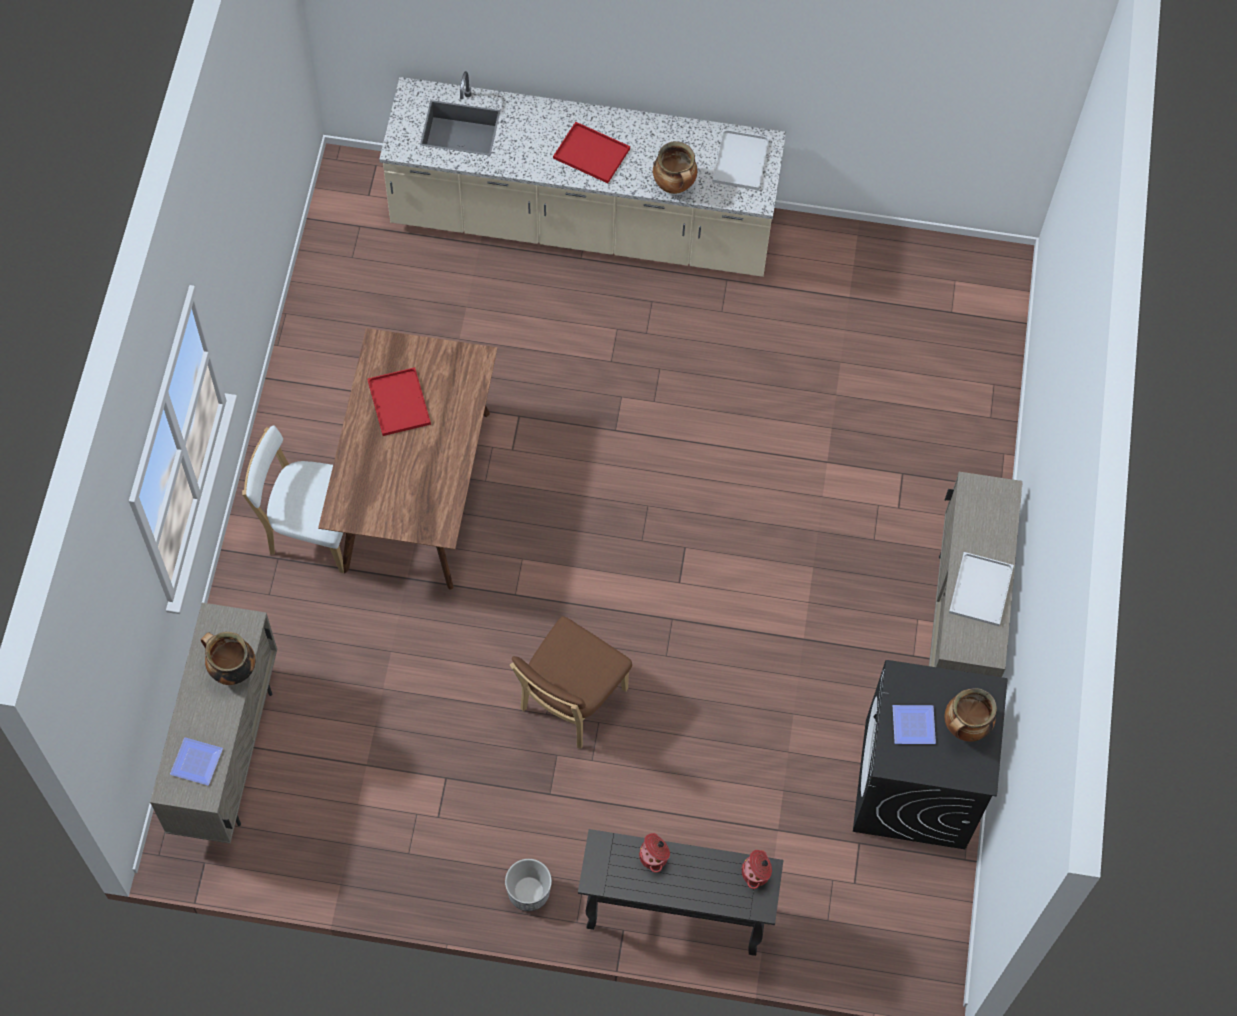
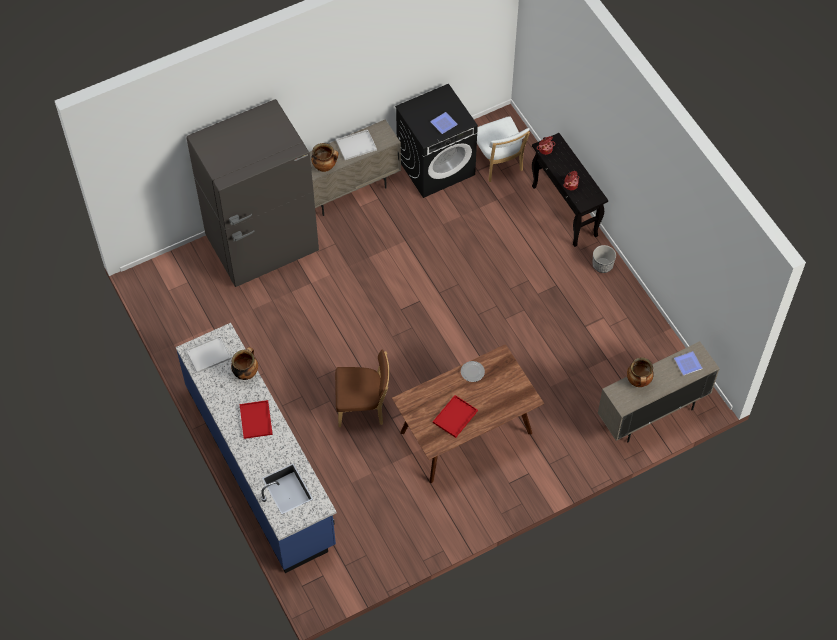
camera: 125 degrees left, 5 degrees down
(312, 530) = (523, 460): white chair -> white chair (498, 164)
(447, 473) = (472, 372): none -> plate
(569, 702) = (511, 304): brown chair -> brown chair (363, 408)
(582, 223) = (260, 465): beige counter -> blue counter
(944, 442) = (263, 246): none -> grey fridge
(965, 727) = (429, 107): cooking pot -> cooking pot (325, 166)

